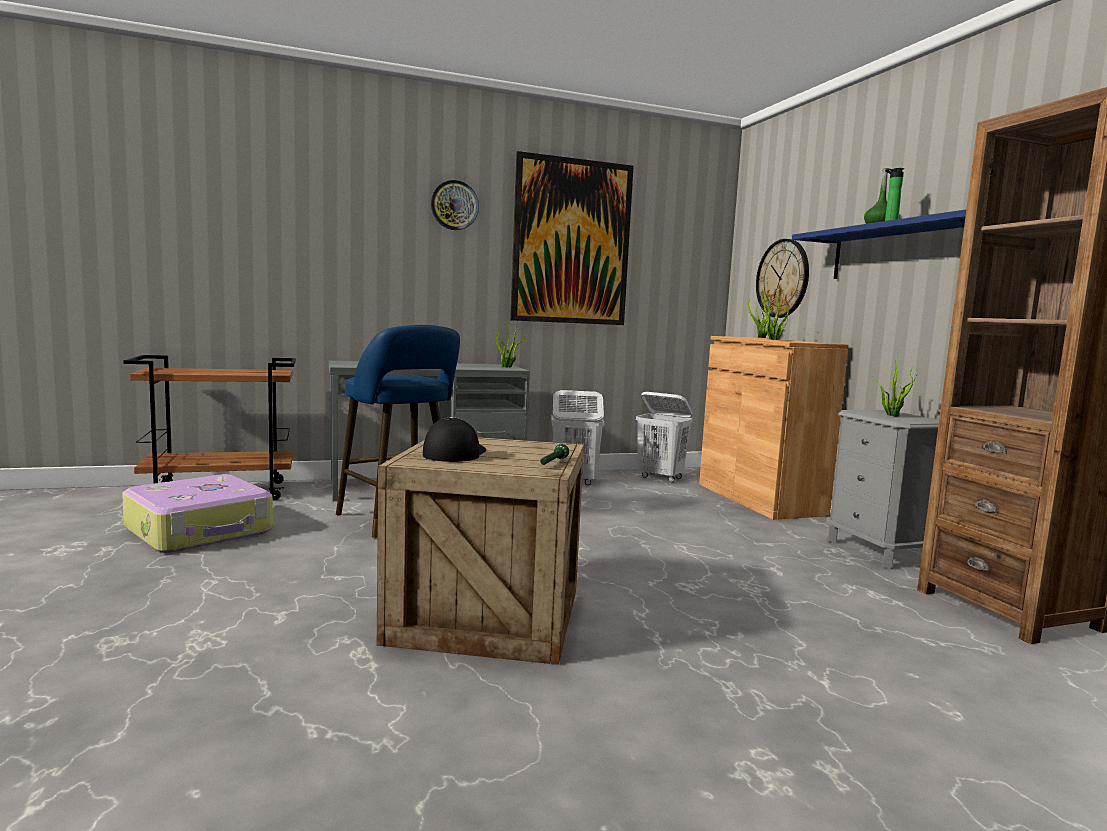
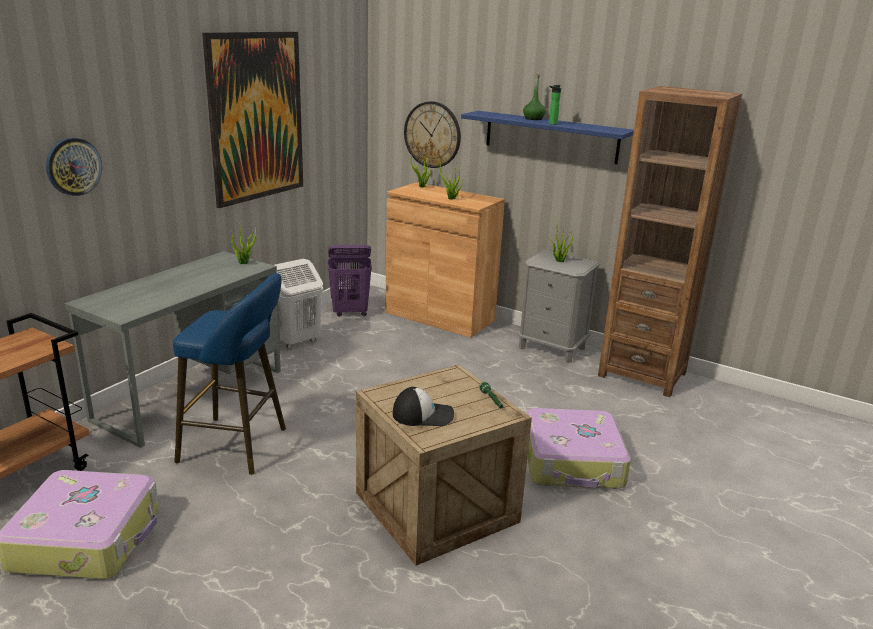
camera: 40 degrees left, 15 degrees up
(454, 205) = (154, 102): wall clock -> wall clock (73, 166)
(454, 453) = (423, 414): cap -> cap turned 120 degrees clockwise
(660, 478) = (350, 312): white laundry basket -> purple laundry basket
(734, 645) = (573, 462): none -> suitcase

